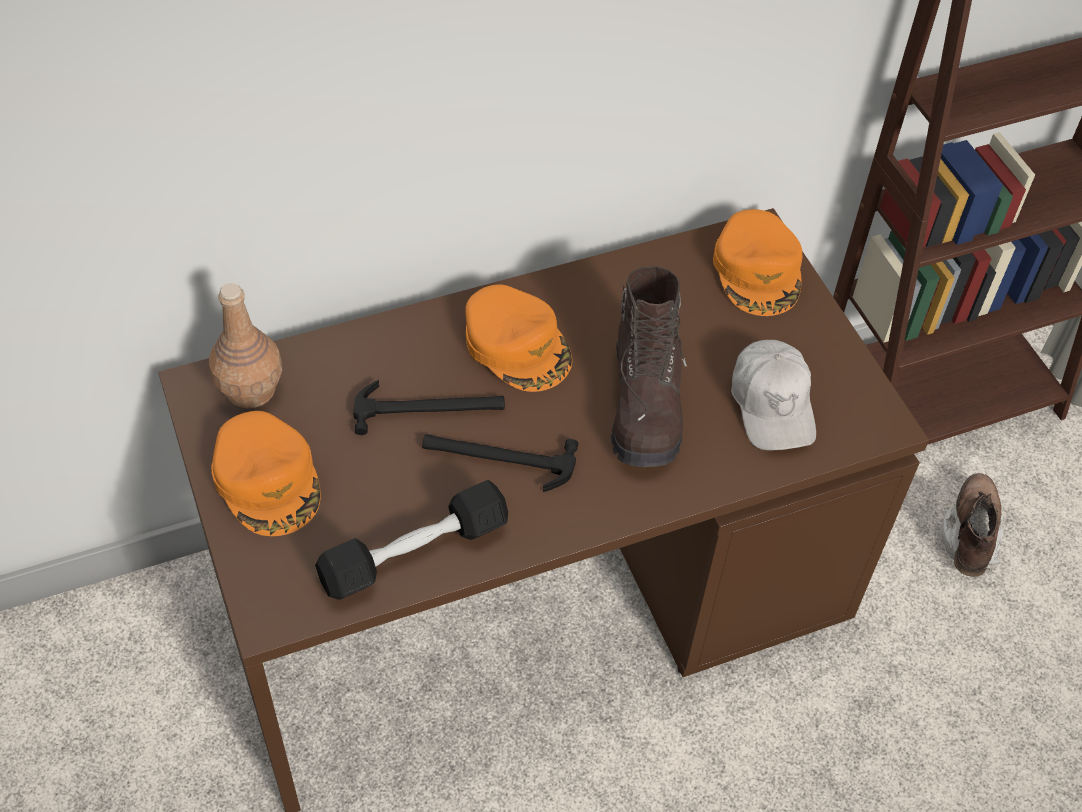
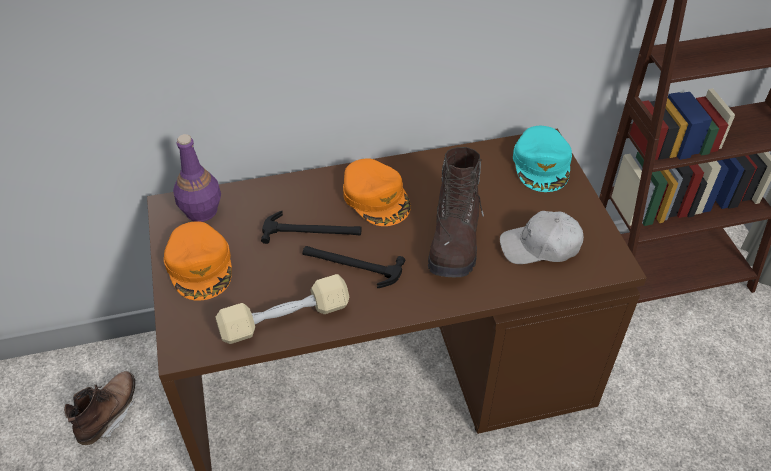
camera: 10 degrees right, 5 degrees down
(250, 390) = (201, 211): brown bottle -> purple bottle
(414, 553) = (285, 319): black dumbbell -> beige dumbbell
(758, 271) = (542, 164): orange cap -> turquoise cap
(772, 404) = (540, 246): white cap -> white cap turned 90 degrees clockwise
(970, 536) = (682, 361): brown boot -> brown boot (109, 415)

